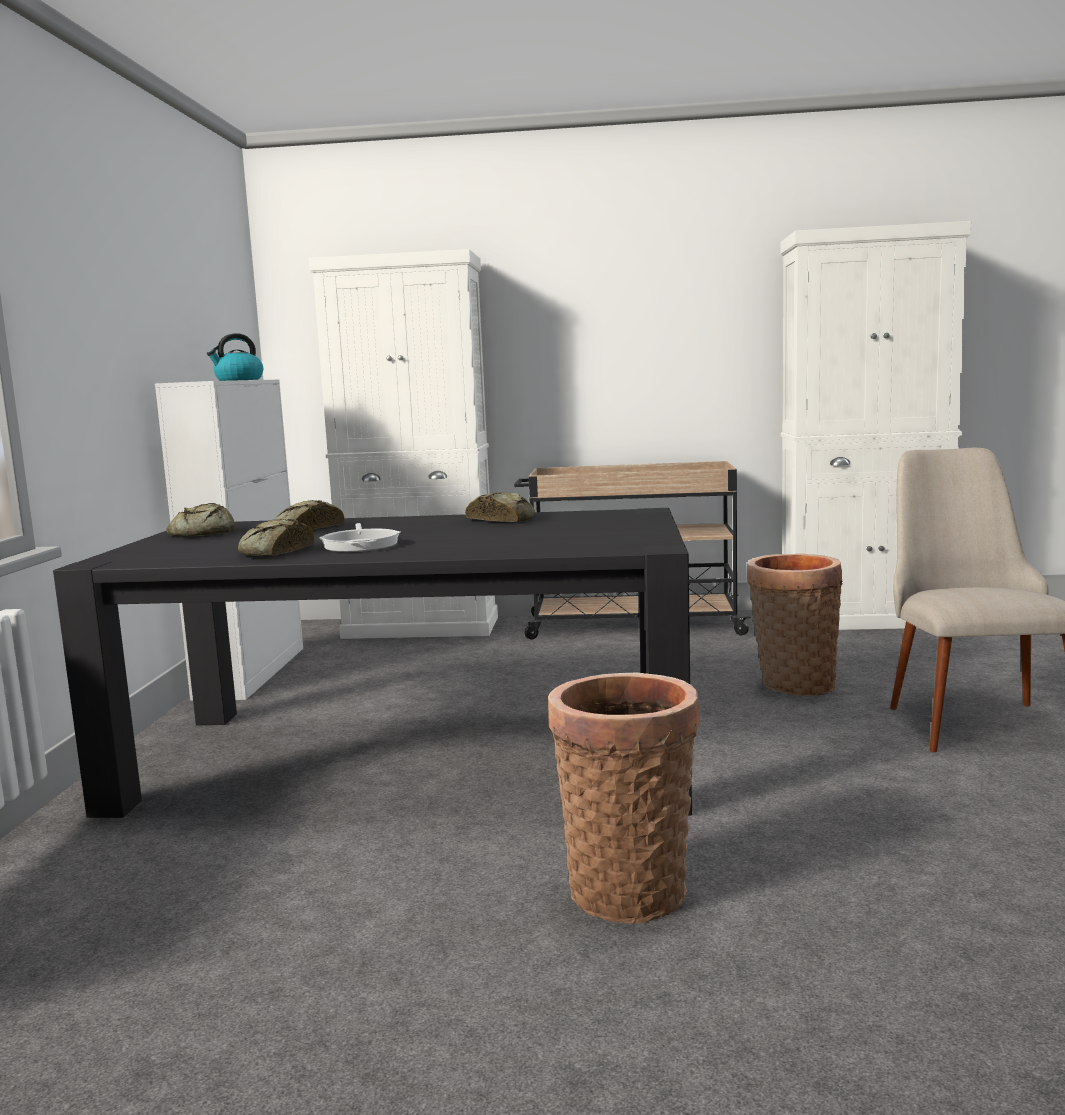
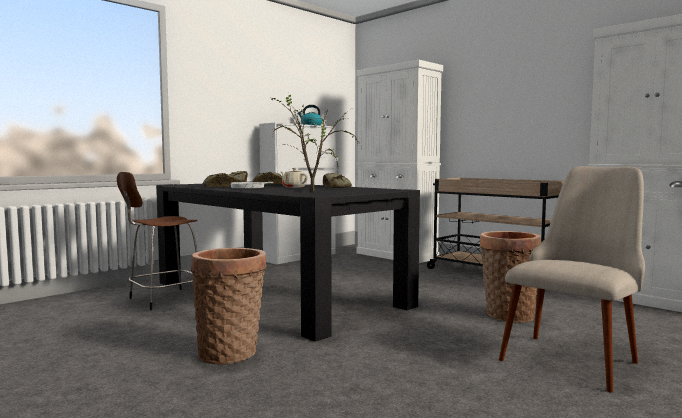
camera: 40 degrees right, 5 degrees down
(212, 848) = (163, 299): none -> brown stool
(431, 530) = (294, 187): none -> beige teapot
(551, 537) = (311, 191): none -> potted plant

